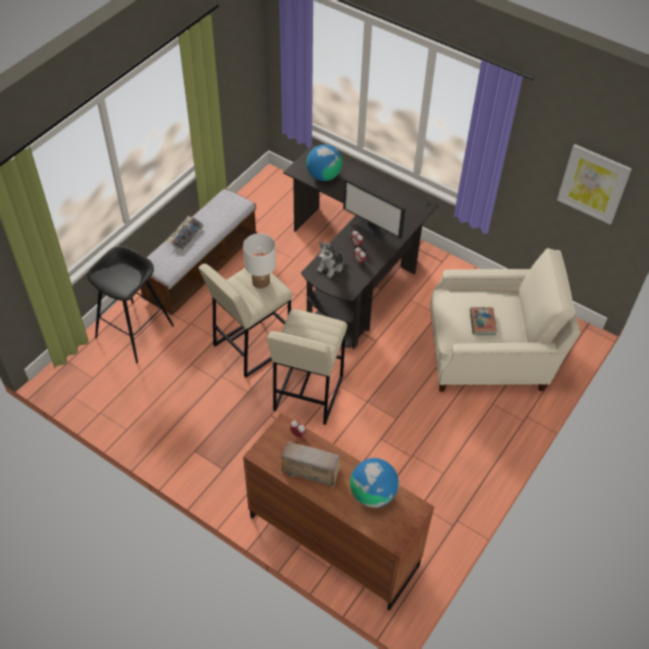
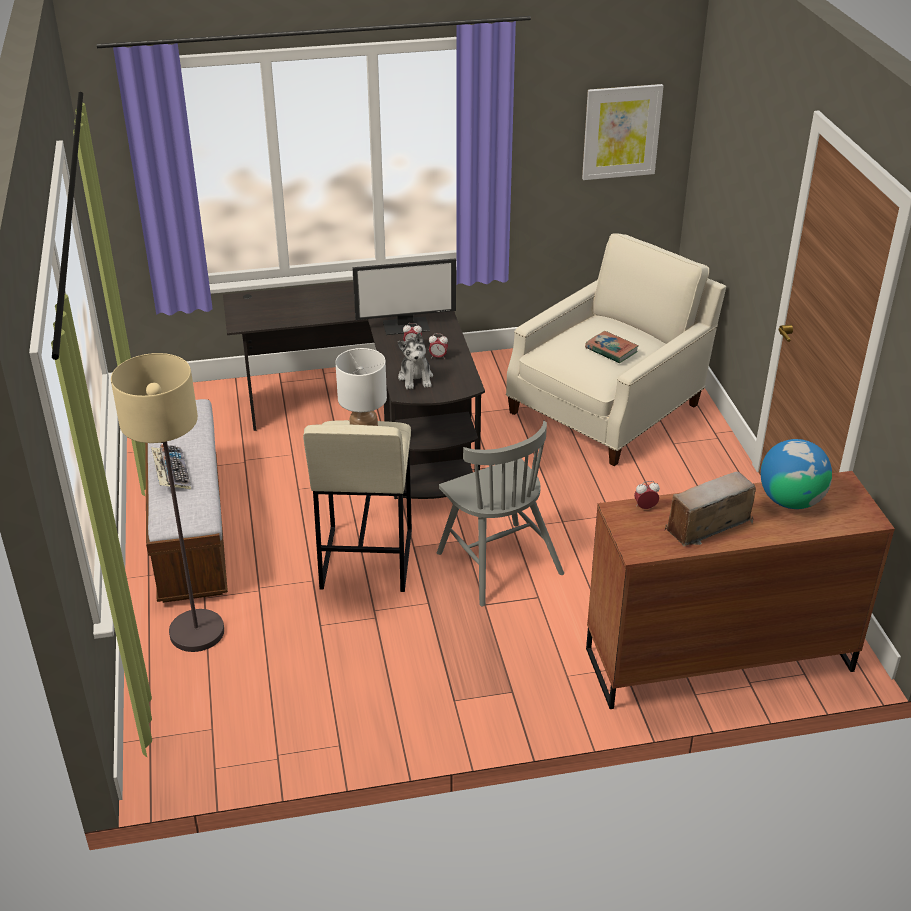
camera: 45 degrees left, 15 degrees down
(135, 331) = (198, 644): black stool -> beige floor lamp
(307, 395) = (495, 559): beige stool -> grey chair
(324, 175) = (280, 312): globe -> none

